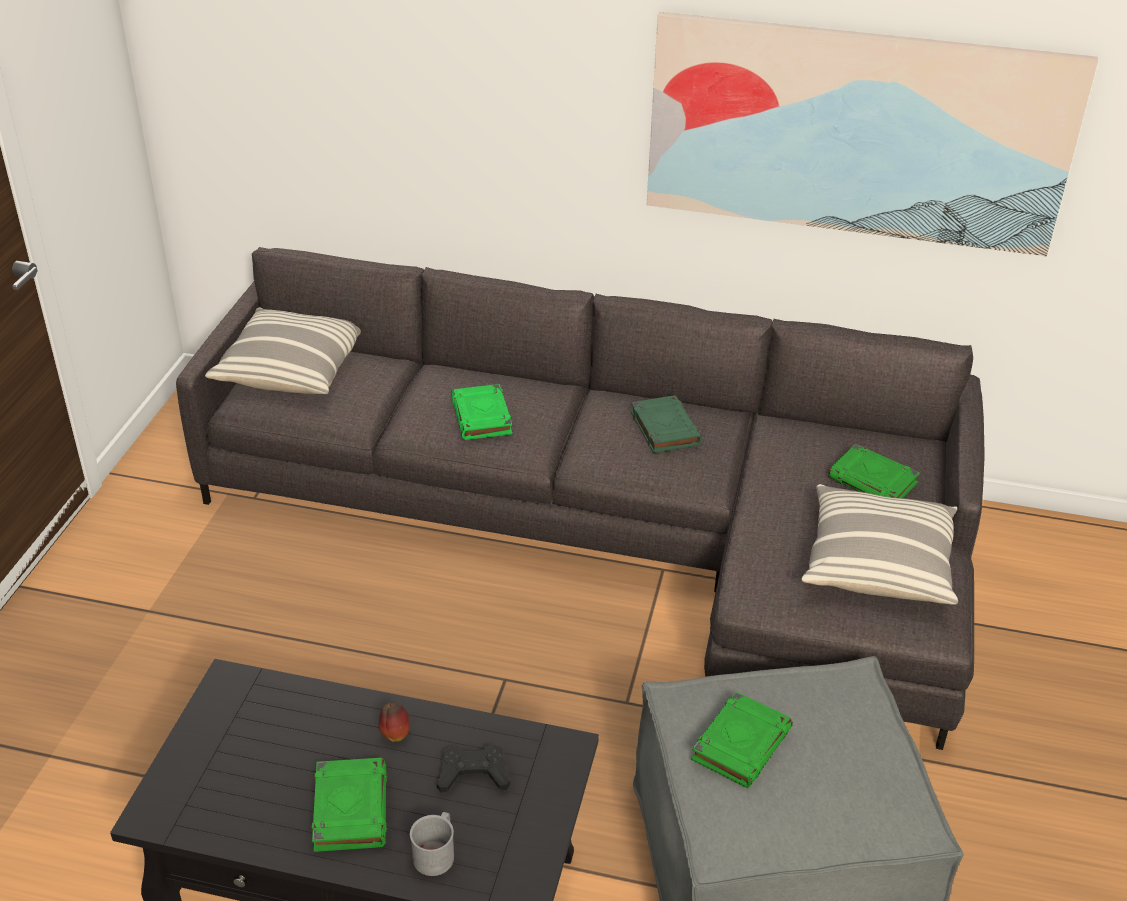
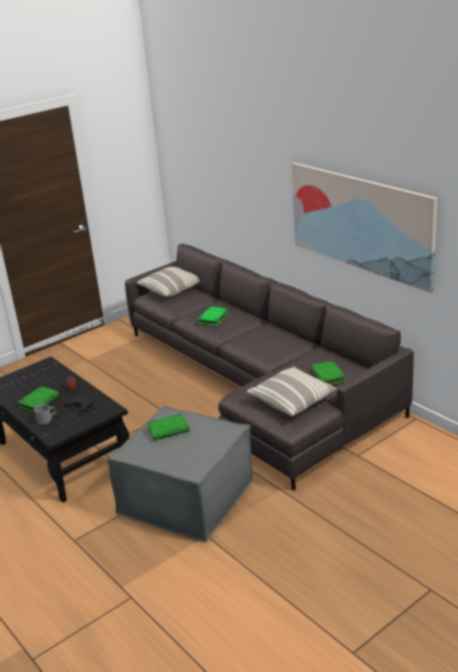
camera: 40 degrees right, 10 degrees down
(664, 428) = (272, 338): green book -> none

